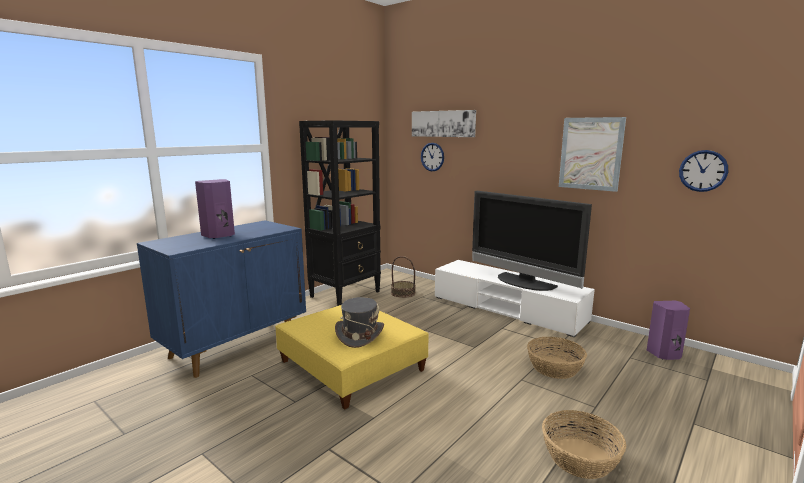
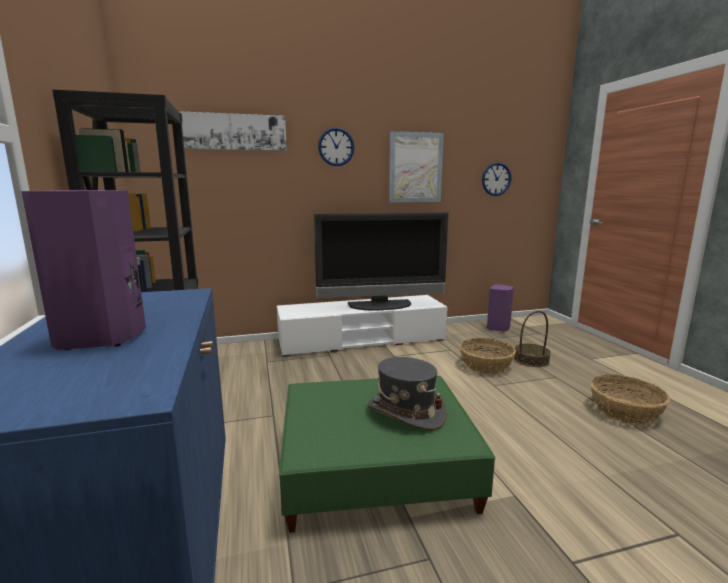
camera: 55 degrees left, 0 degrees up
(351, 365) = (375, 468): yellow ottoman -> green ottoman
(403, 293) = (237, 367): basket -> basket (531, 360)
(432, 157) = (221, 177): wall clock -> wall clock (336, 147)

